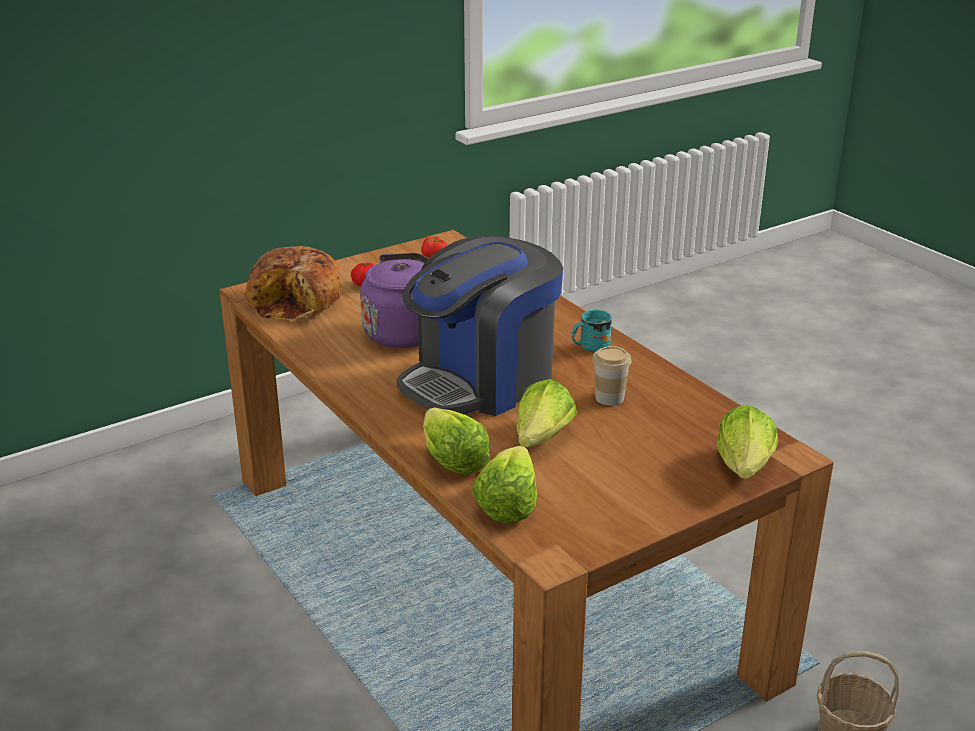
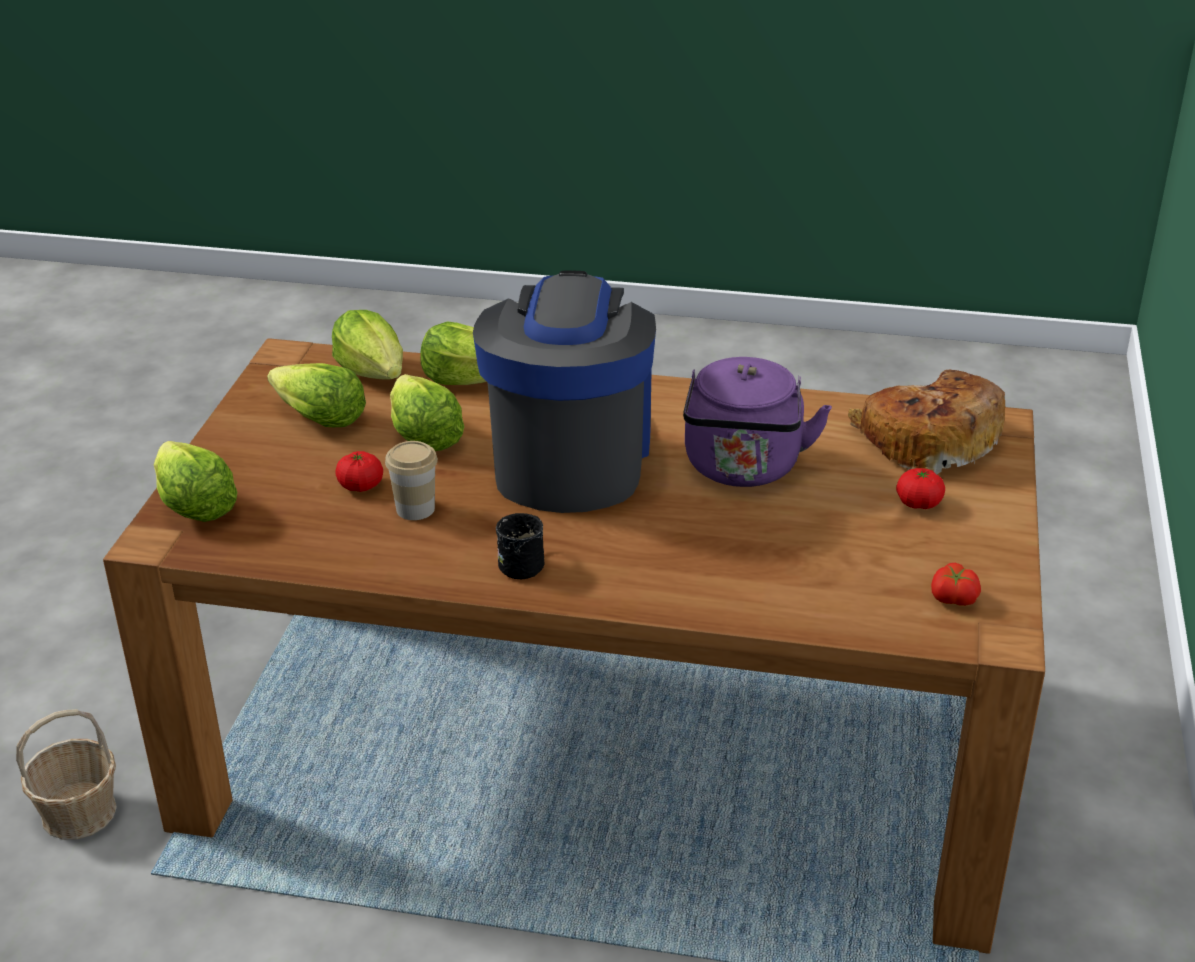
camera: 135 degrees right, 5 degrees up
(589, 347) = (526, 563): turquoise mug -> black mug
(594, 487) = (319, 418): none -> lettuce
(624, 426) = (360, 485): none -> tomato

